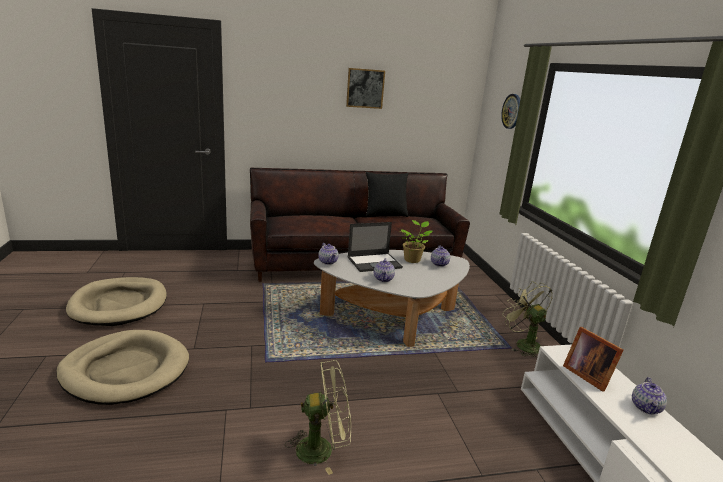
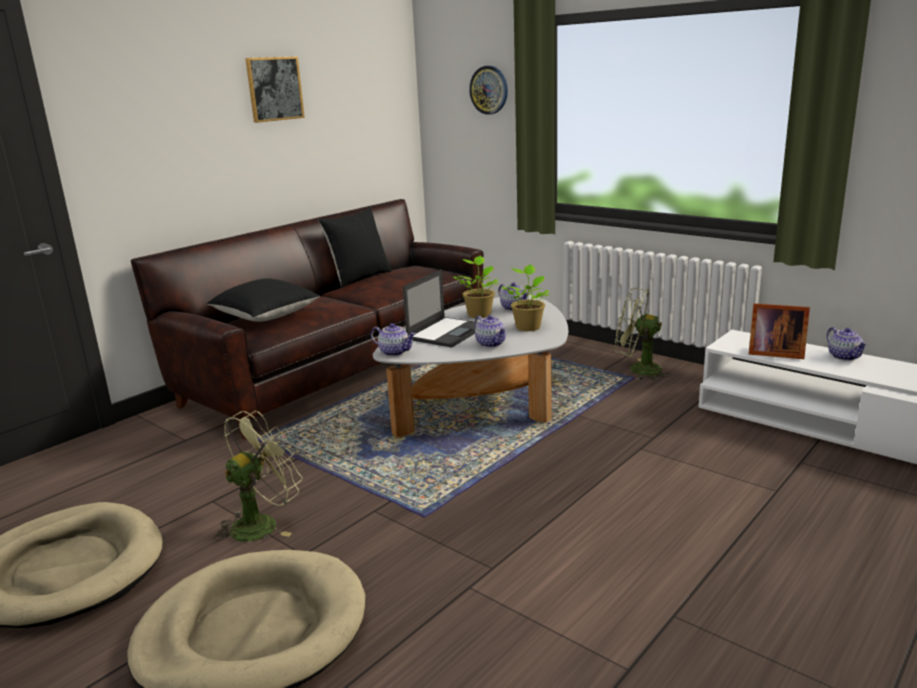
camera: 35 degrees left, 0 degrees up
(302, 218) = (266, 316): none -> black pillow
(322, 448) = (628, 555): green fan -> green fan (261, 523)
(424, 278) = (528, 326): none -> potted plant

